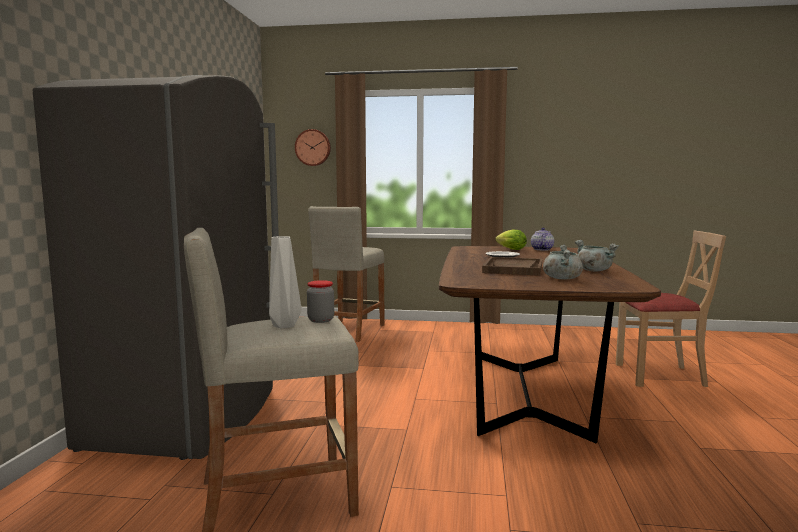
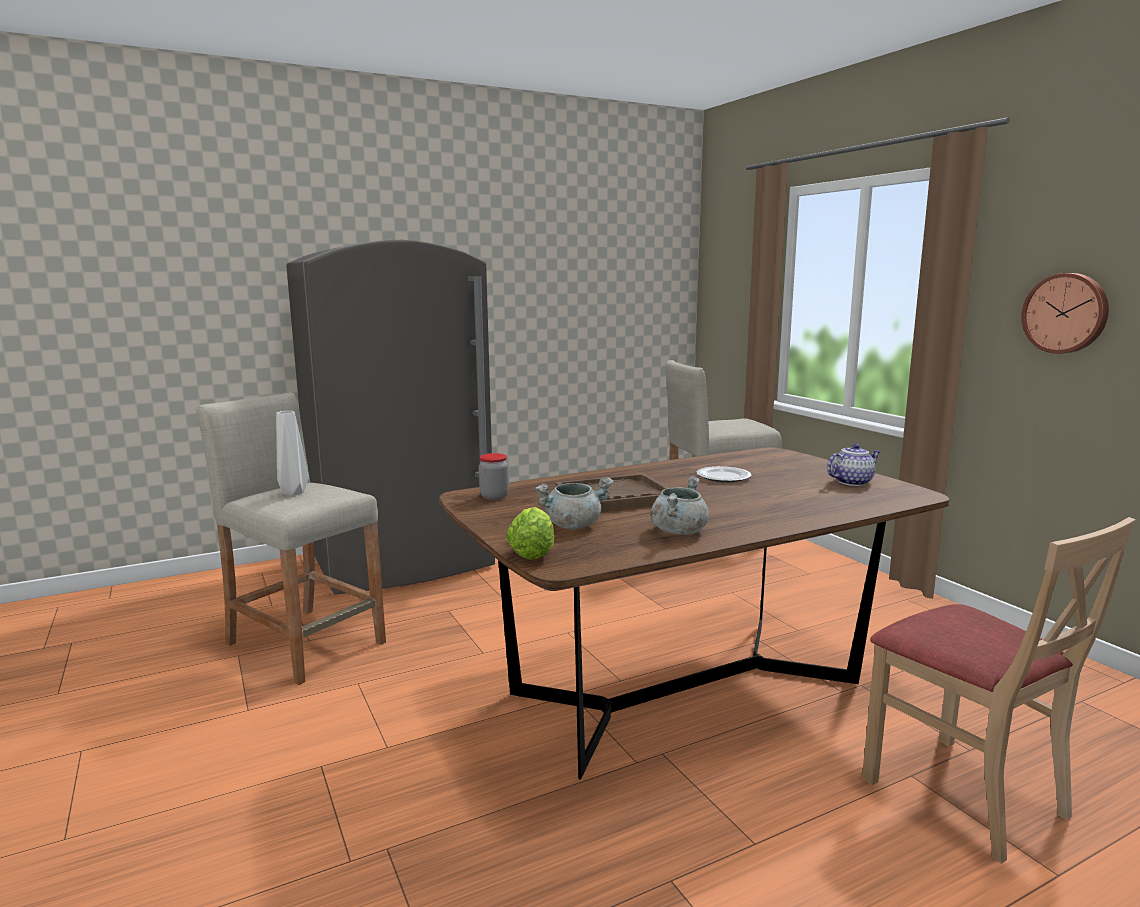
camera: 55 degrees right, 5 degrees up
(313, 147) = (740, 274): wall clock -> wall clock (1066, 313)
(321, 320) = (323, 496): jar -> jar (494, 496)
(509, 249) = (807, 470): lettuce -> lettuce (533, 552)

